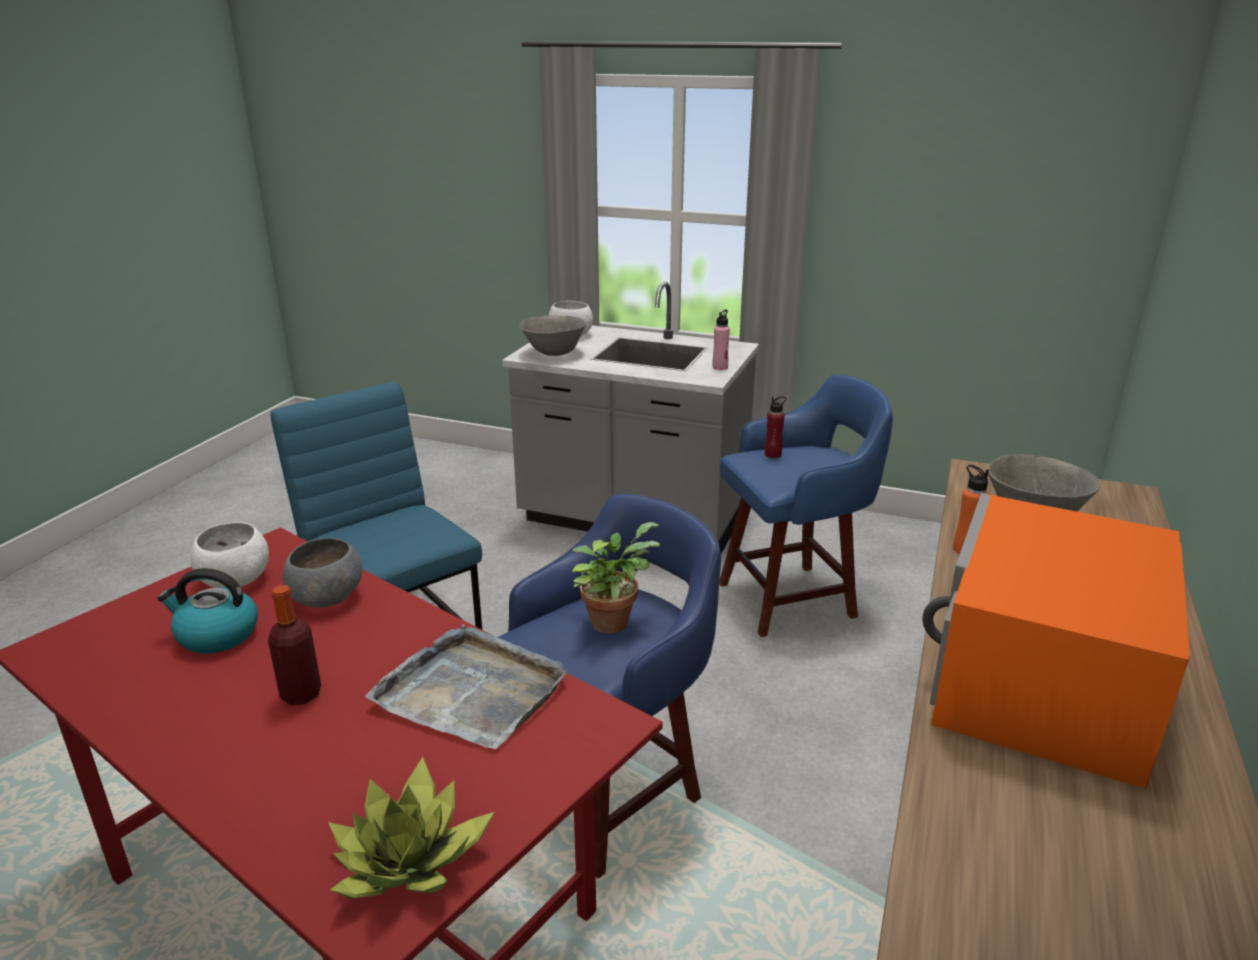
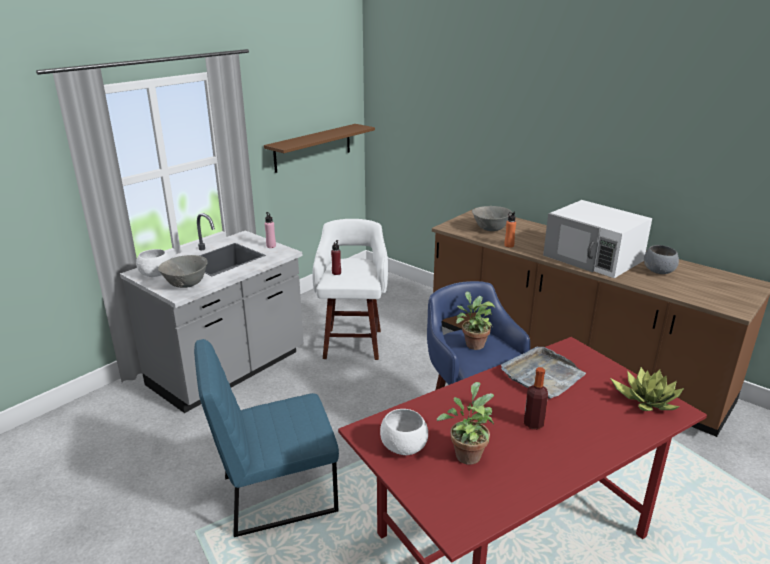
camera: 70 degrees left, 0 degrees up
(216, 635) = (467, 453): kettle -> potted plant
(325, 598) = (442, 412): grey bowl -> grey bowl (658, 271)
(792, 599) = (353, 342): blue stool -> white stool
(983, 258) = (313, 147): none -> brown shelf
(1041, 682) = (593, 258): orange microwave -> white microwave

